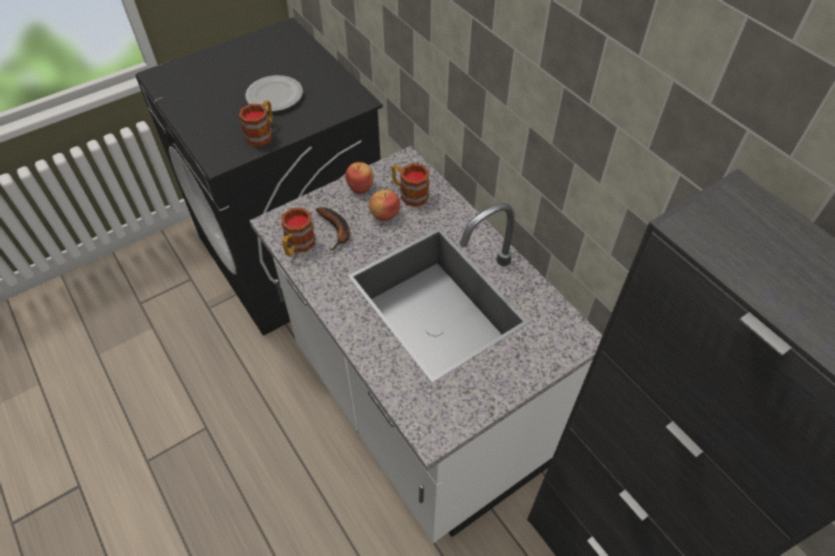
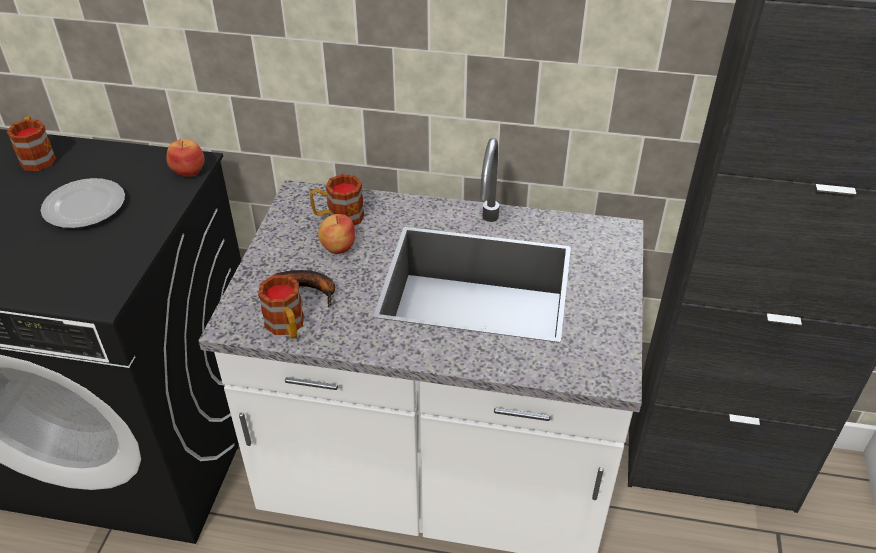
camera: 45 degrees left, 10 degrees down
(262, 133) = (119, 246): mug -> mug (38, 157)
(360, 186) = (282, 239): apple -> apple (189, 170)

